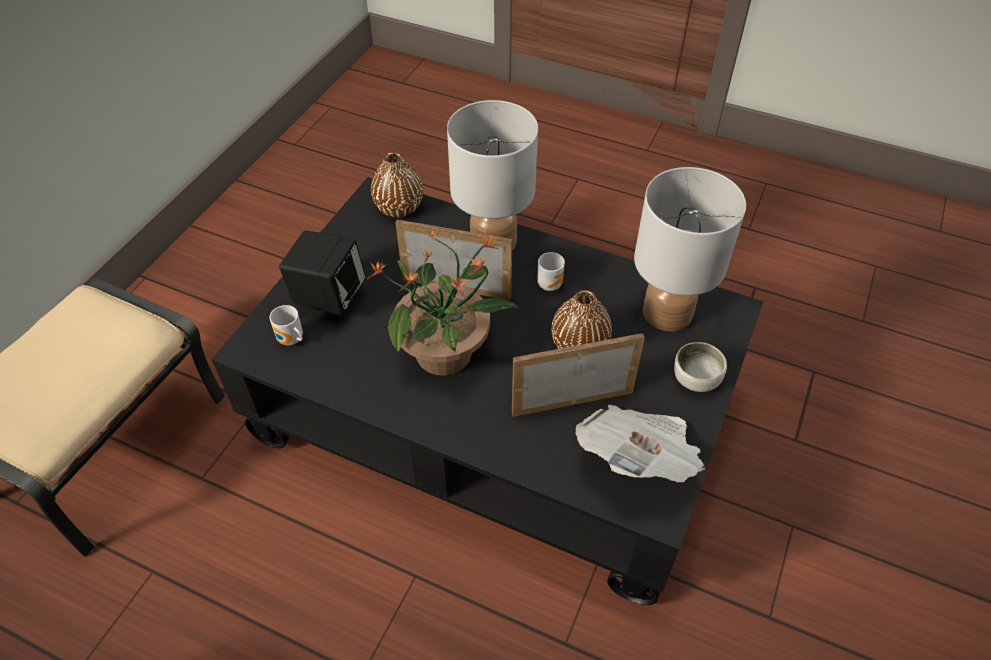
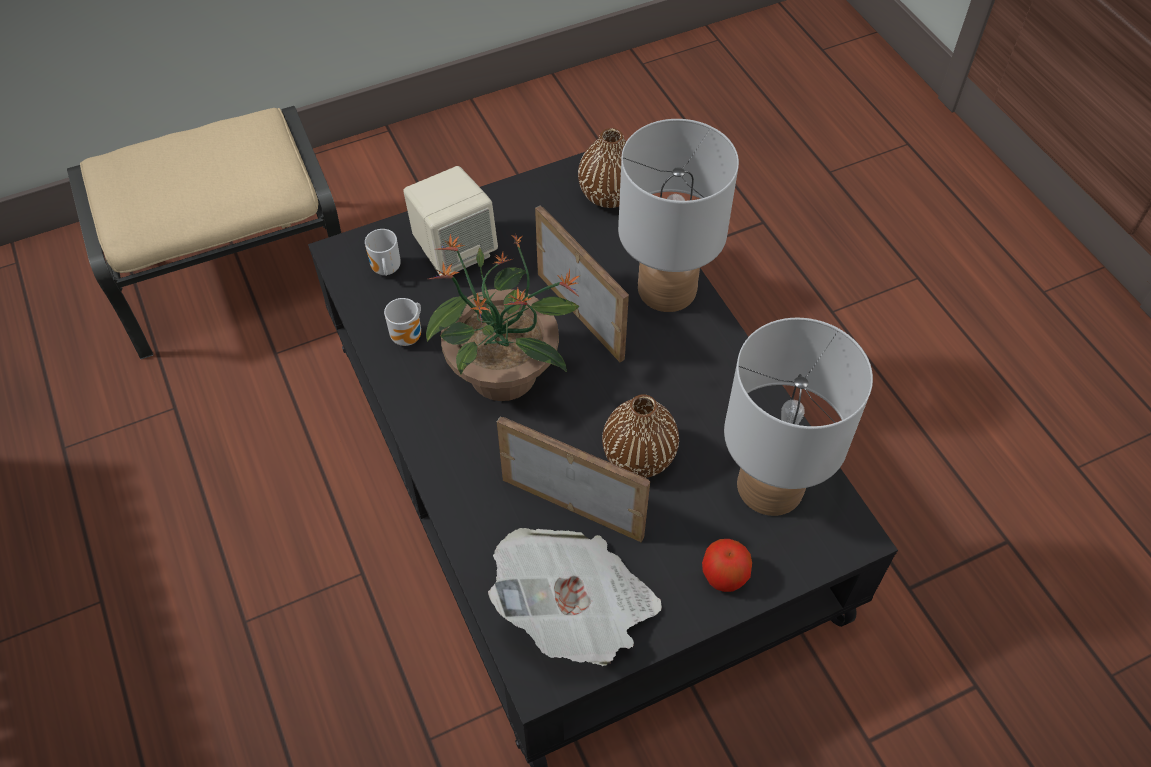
camera: 40 degrees right, 5 degrees up
(329, 299) = (455, 251): black speaker -> beige speaker
(550, 284) = (678, 372): mug -> mug (409, 337)
(696, 378) = (724, 576): bowl -> apple

